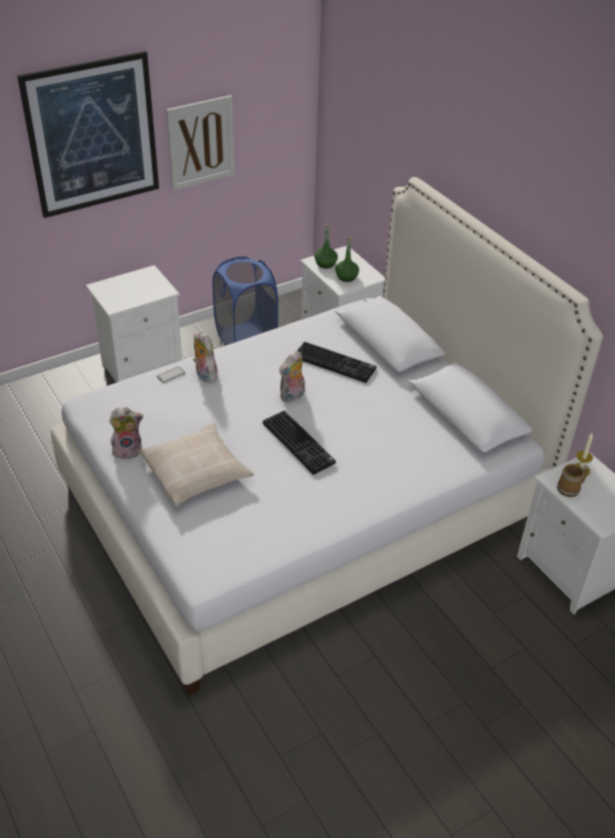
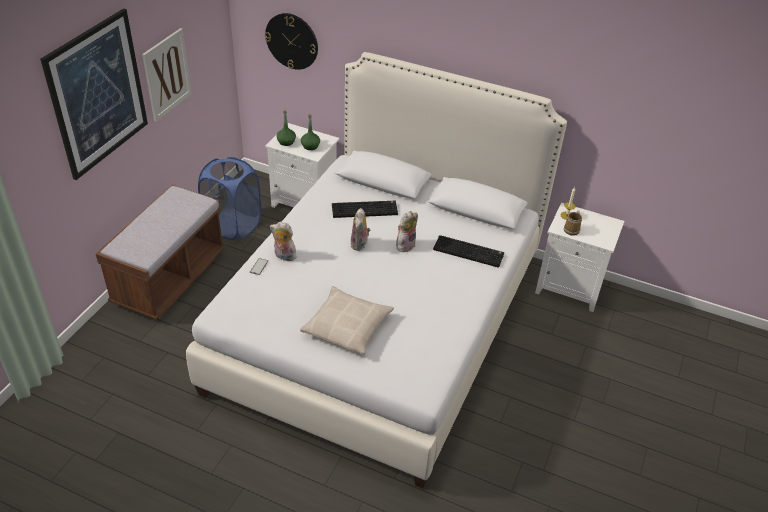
camera: 35 degrees left, 0 degrees up
(128, 450) = (284, 334): plush toy -> plush toy (405, 245)
(142, 365) = (170, 278): white nightstand -> brown bench
(300, 443) = (396, 274): keyboard -> keyboard (469, 251)
(362, 146) = (292, 41): none -> wall clock

